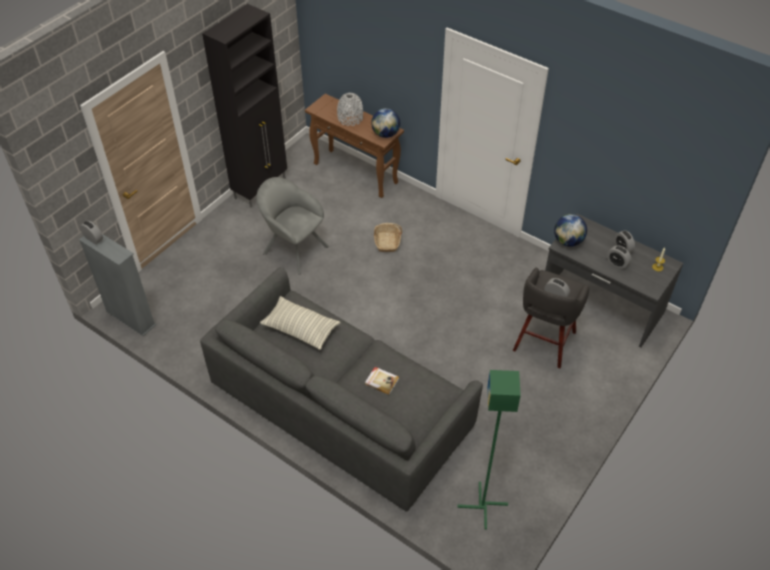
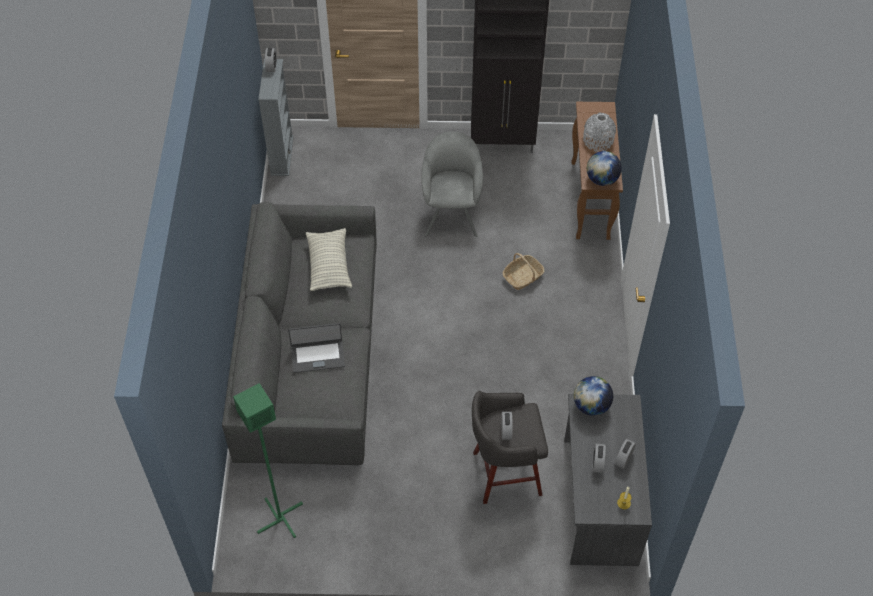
camera: 55 degrees right, 5 degrees up
(381, 381) = (318, 356): book -> laptop

